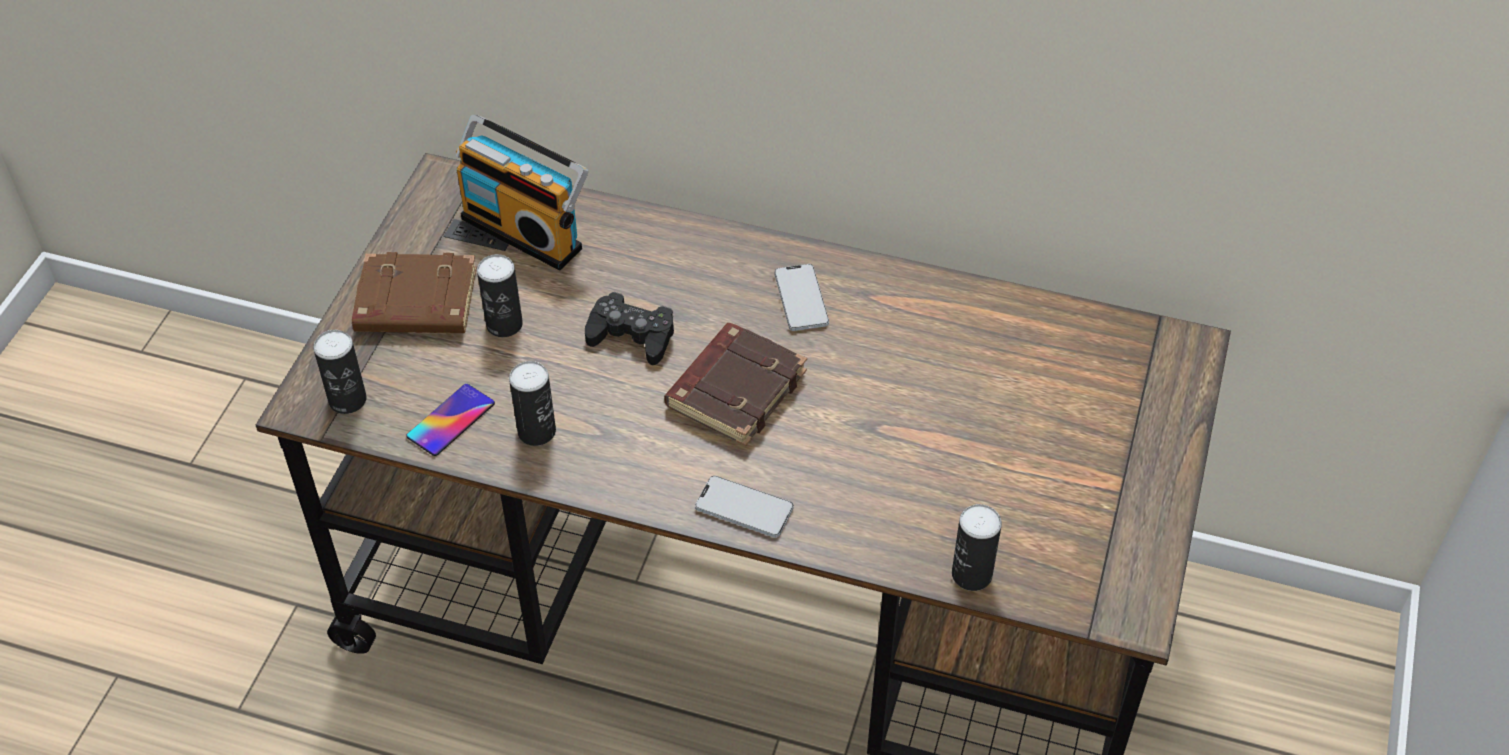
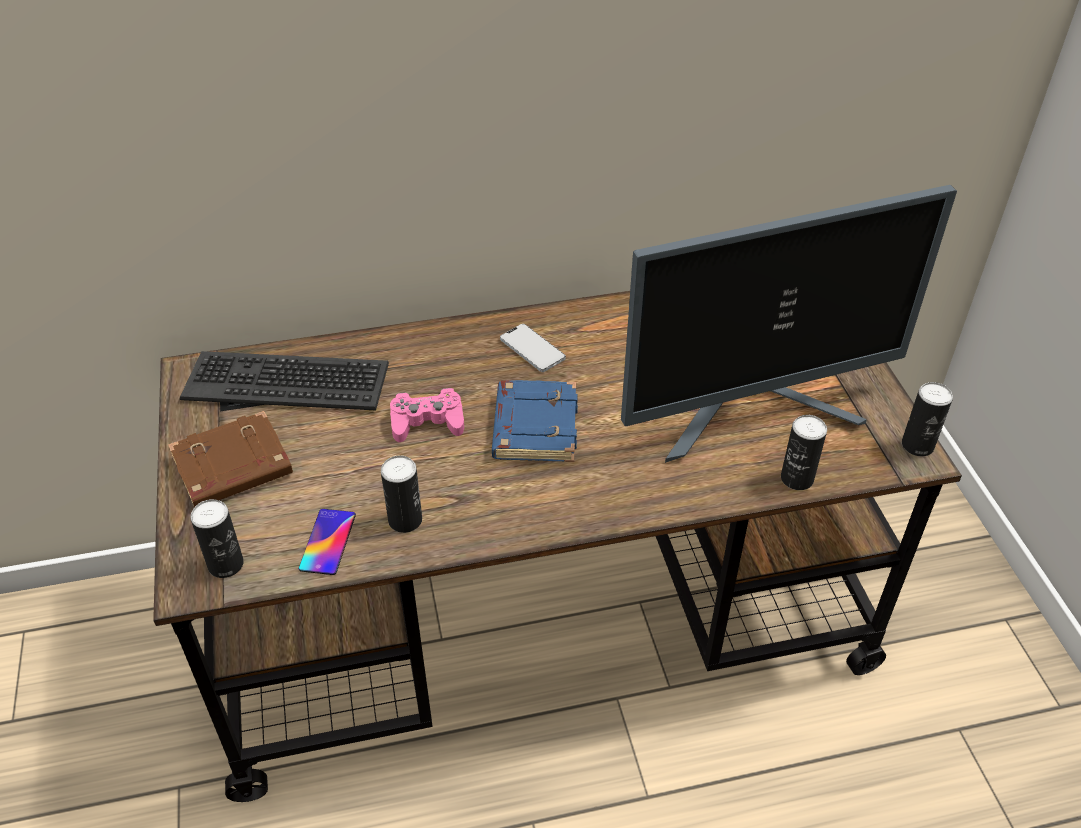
camera: 30 degrees left, 5 degrees down
(504, 324) = (319, 454): can -> can (917, 445)
(526, 230) = (287, 381): radio -> keyboard
(632, 335) = (427, 422): black game controller -> pink game controller
(735, 388) = (533, 426): brown book -> blue book
(744, 508) = (606, 505): phone -> none
(990, 478) = (755, 411): none -> monitor

